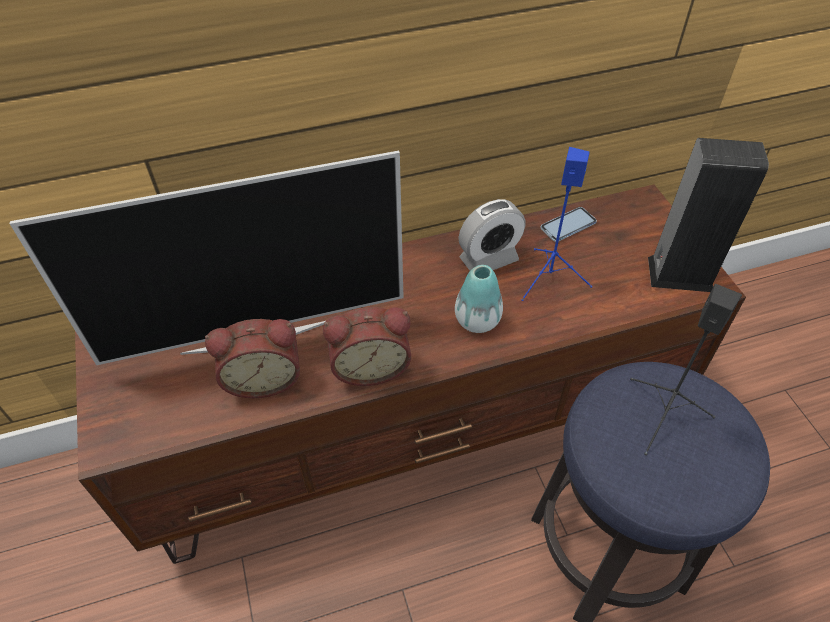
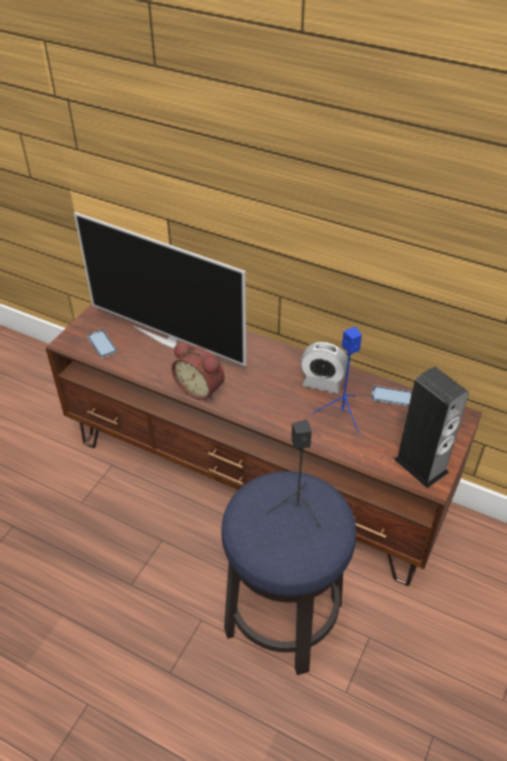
camera: 45 degrees right, 5 degrees down
(166, 409) = (102, 344): none -> phone
(263, 377) = (152, 360): alarm clock -> none
(477, 320) = (276, 406): vase -> none

